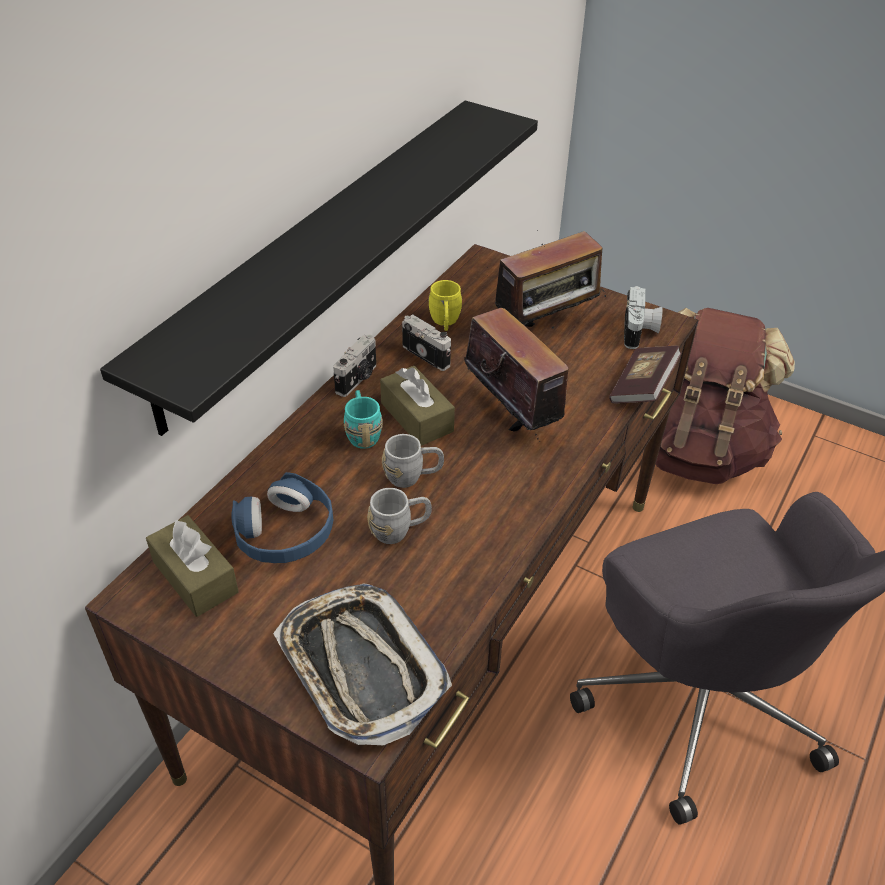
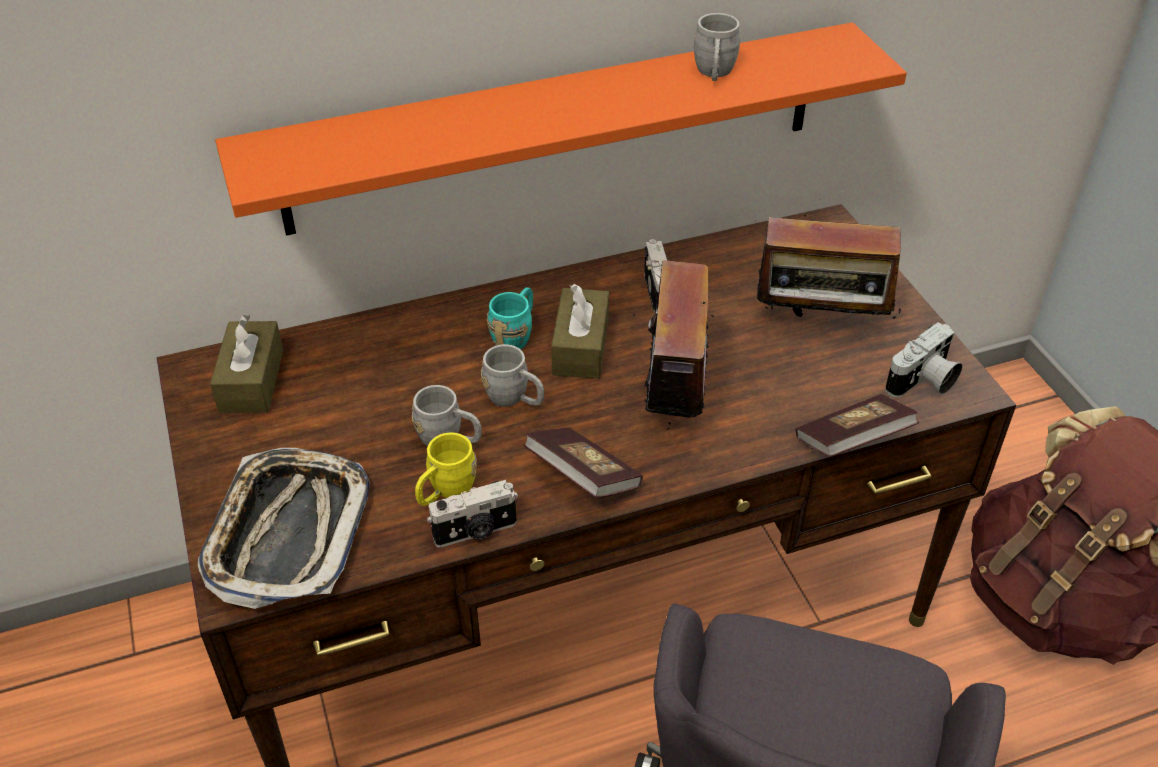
camera: 40 degrees right, 0 degrees up
(285, 532) = (356, 385): blue headphones -> none
(320, 254) = (556, 128): black shelf -> orange shelf
(358, 379) = (567, 284): camera -> camera (476, 532)
(424, 165) = (714, 74): none -> grey mug
(445, 323) = (713, 270): yellow mug -> yellow mug (445, 492)
(516, 501) = (582, 477): none -> book

